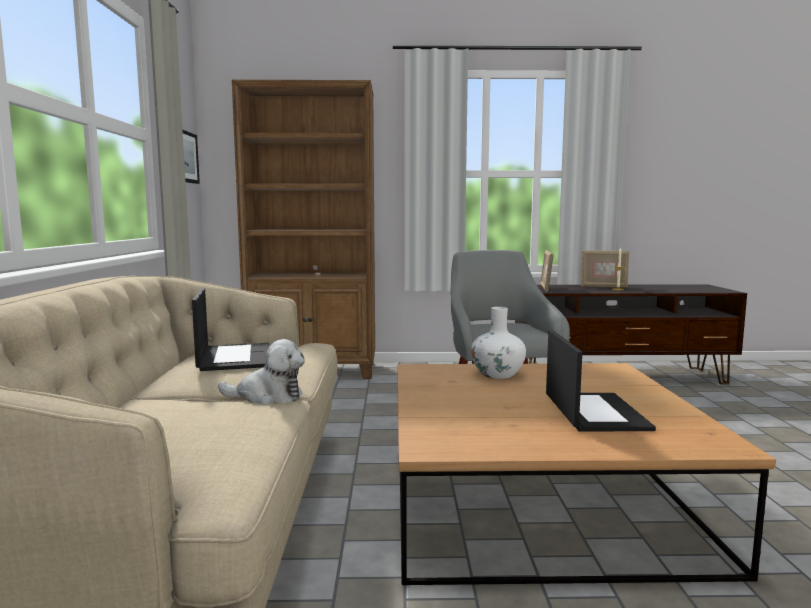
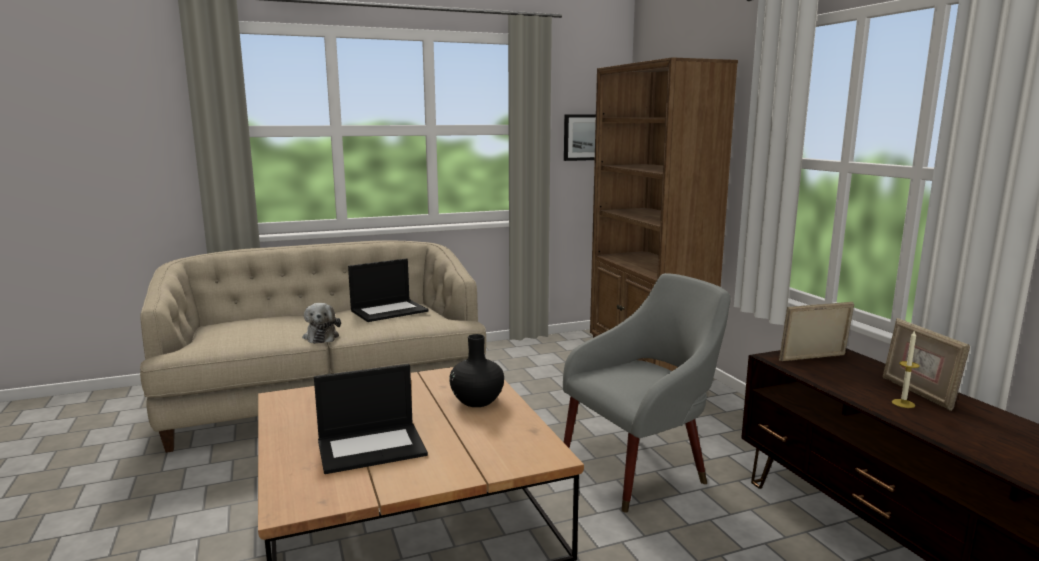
camera: 70 degrees right, 5 degrees up
(497, 374) = (477, 401): white vase -> black vase

